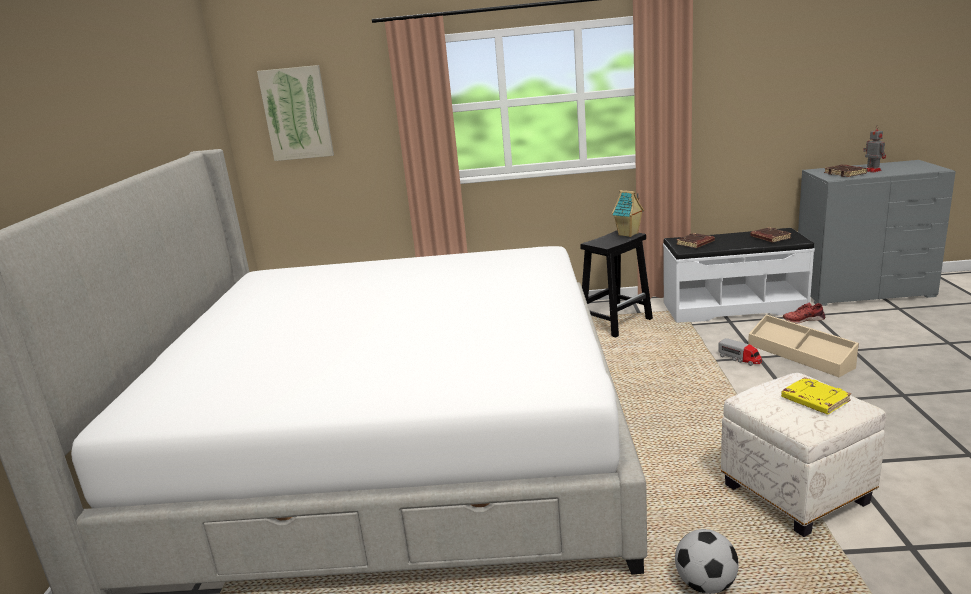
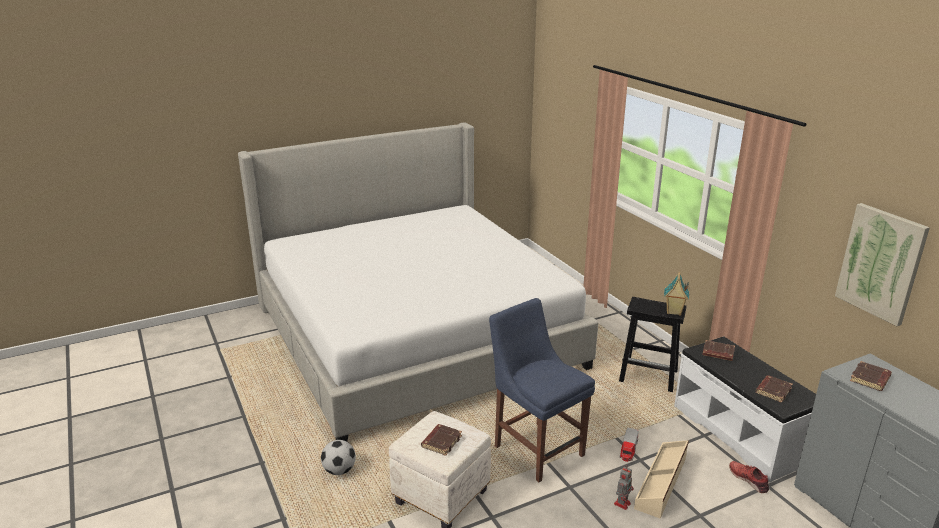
camera: 60 degrees right, 5 degrees up
(297, 113) = (559, 113): picture -> picture (881, 263)
(715, 407) = (536, 448): none -> blue chair
(814, 400) = (441, 441): yellow book -> brown book
(872, 170) = (903, 395): toy robot -> toy robot (622, 503)

